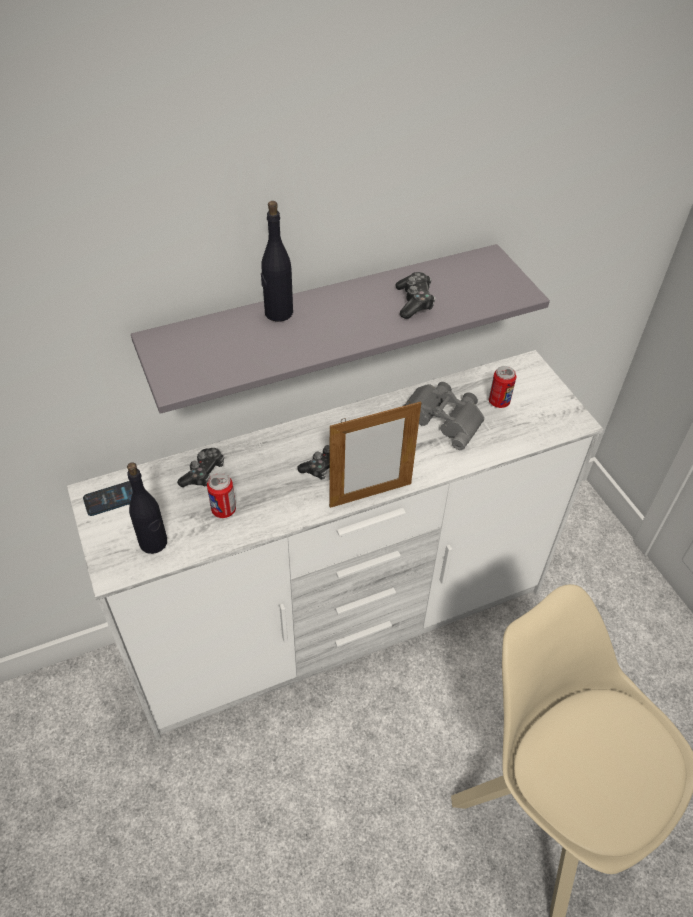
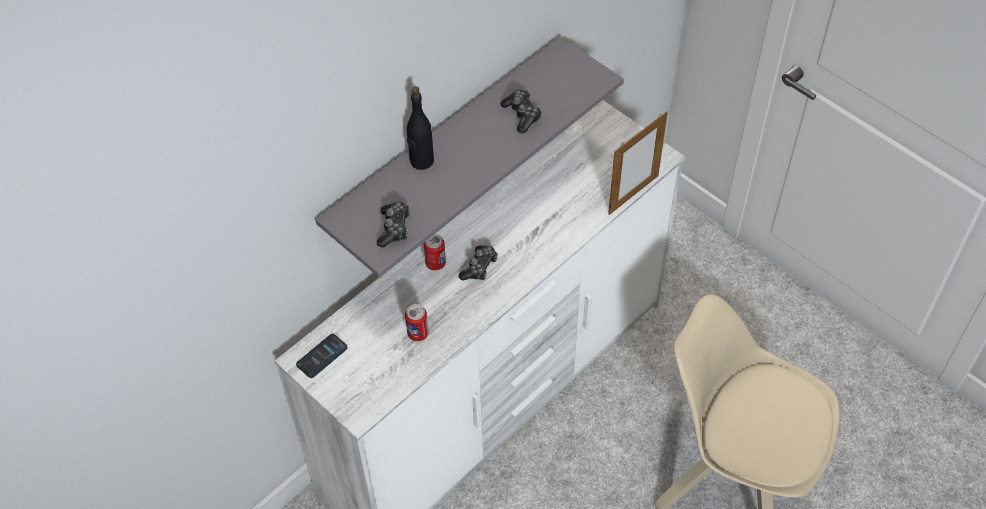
camera: 20 degrees left, 5 degrees up
(153, 543) = (377, 380): black bottle -> none
(203, 473) = (383, 309): game controller -> game controller (394, 228)
(370, 495) = (528, 278): picture frame -> picture frame (633, 194)
(443, 417) = (554, 190): grey binoculars -> none
(499, 402) = (593, 160): can -> can (435, 263)

